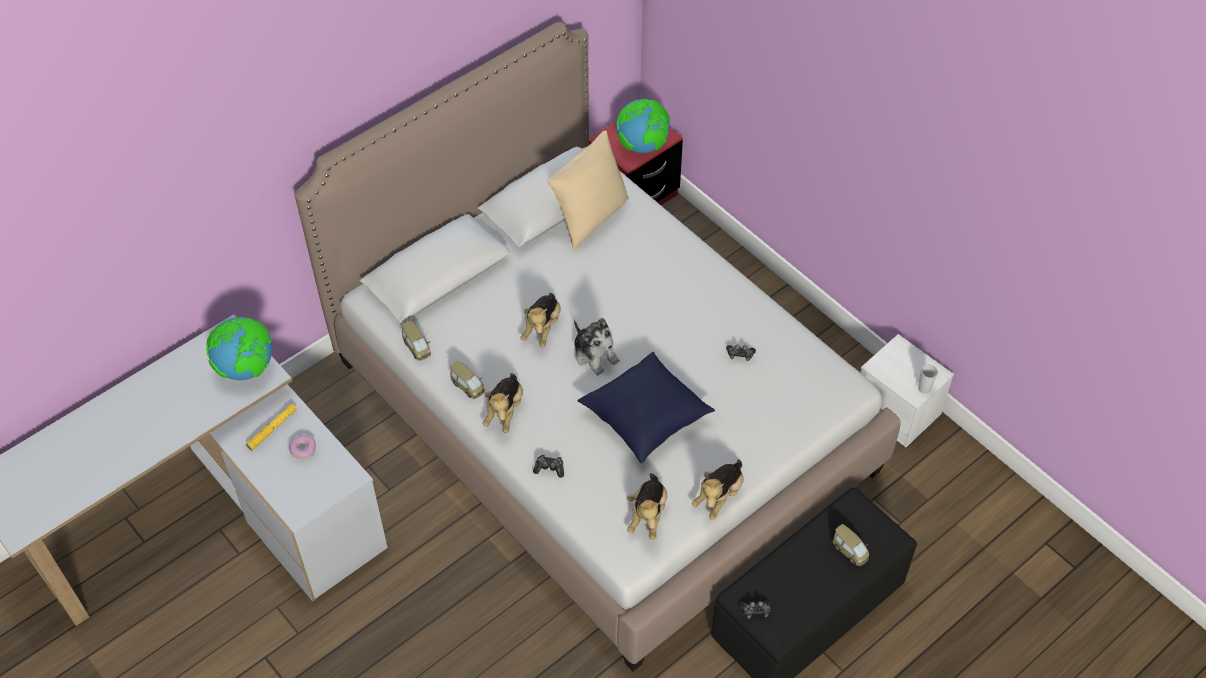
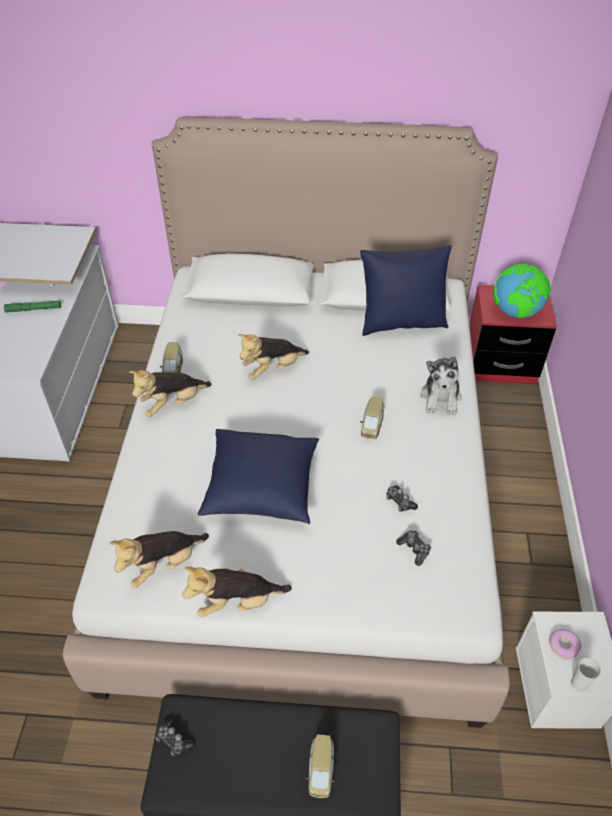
camera: 45 degrees right, 5 degrees down
(247, 368) = (56, 259): globe -> none
(272, 429) = (33, 309): yellow flashlight -> green flashlight
(303, 449) = (31, 333): donut -> donut (563, 646)
(417, 347) = (177, 323): toy car -> toy car (371, 426)
(549, 468) = (146, 467): game controller -> game controller (414, 549)
(589, 218) = (401, 323): beige pillow -> blue pillow
(595, 354) = (284, 414): plush toy -> plush toy (441, 398)

